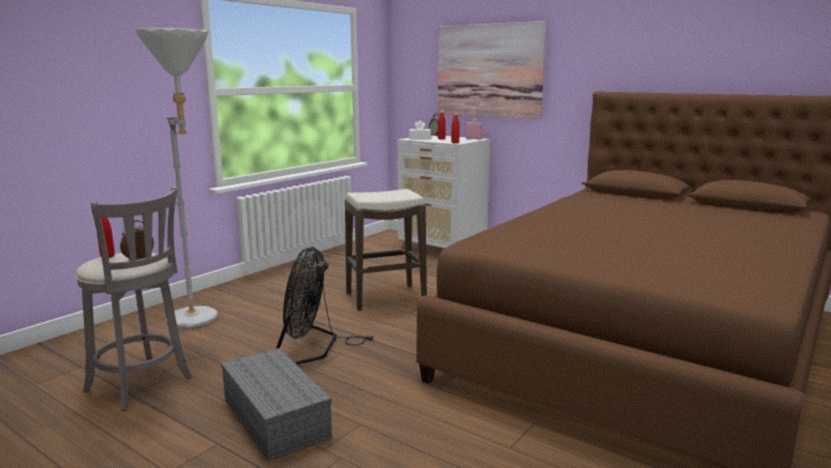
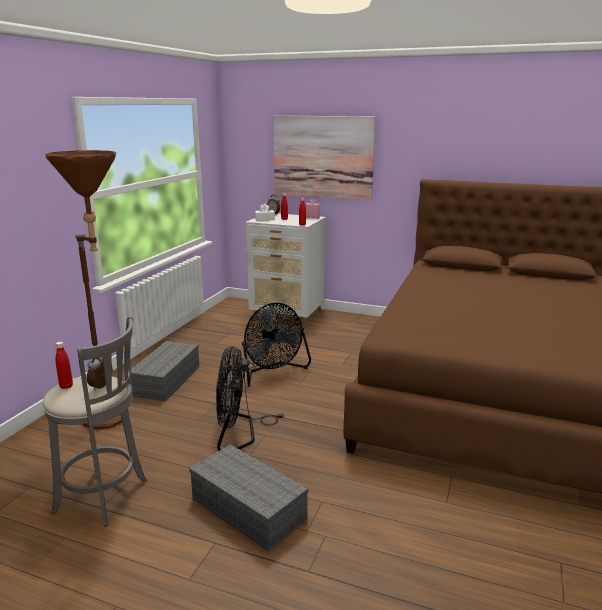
camera: 15 degrees left, 5 degrees up
(198, 321) = (113, 419): grey floor lamp -> brown floor lamp
(274, 294) = (166, 380): none -> grey storage box
(385, 298) = (269, 372): stool -> black fan

